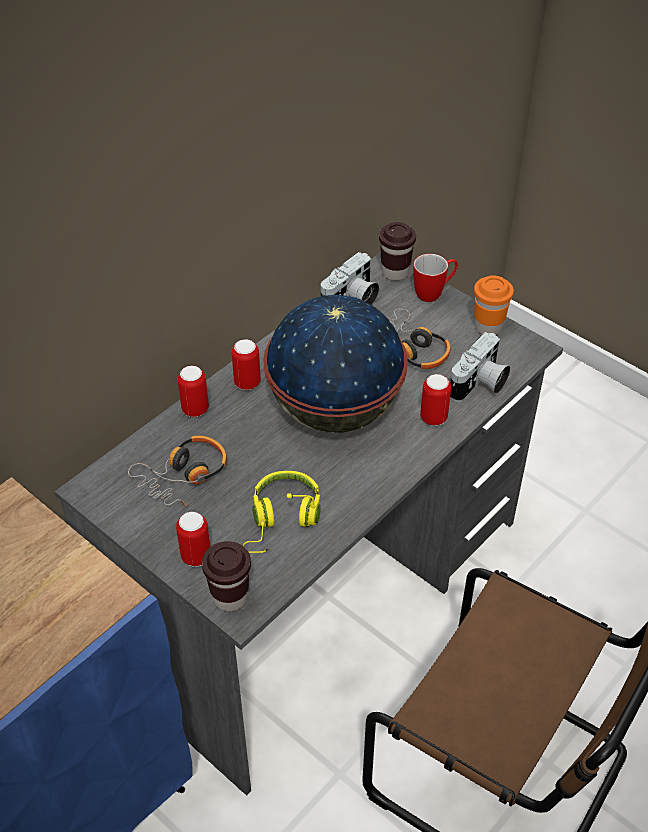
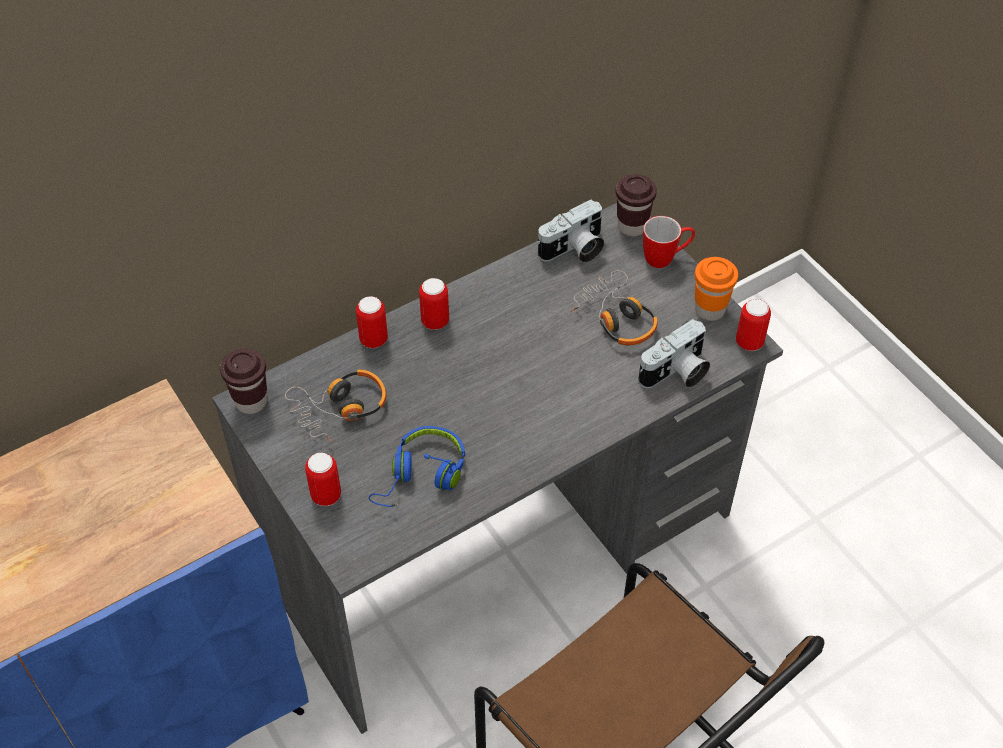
camera: 15 degrees right, 5 degrees up
(230, 597) = (345, 545): brown cup -> brown cup (251, 402)
(282, 519) = (422, 476): yellow headphones -> blue headphones
(335, 410) = (514, 370): globe -> none
(433, 418) = (613, 400): can -> can (749, 342)

